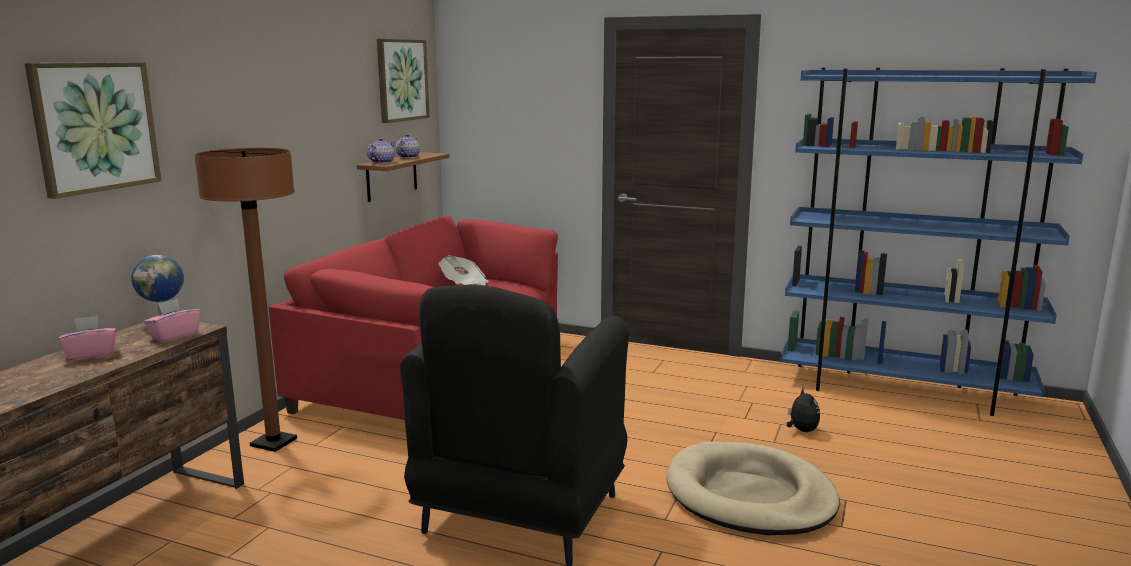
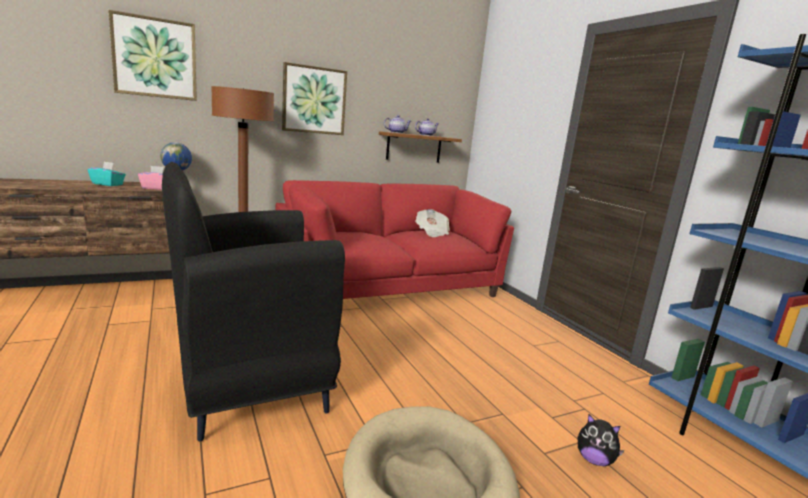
camera: 40 degrees right, 0 degrees up
(91, 354) = (108, 184): pink tissue box -> turquoise tissue box
(401, 80) = (437, 81): picture -> picture (314, 100)
(801, 430) = (594, 460): plush toy -> plush toy turned 90 degrees clockwise

